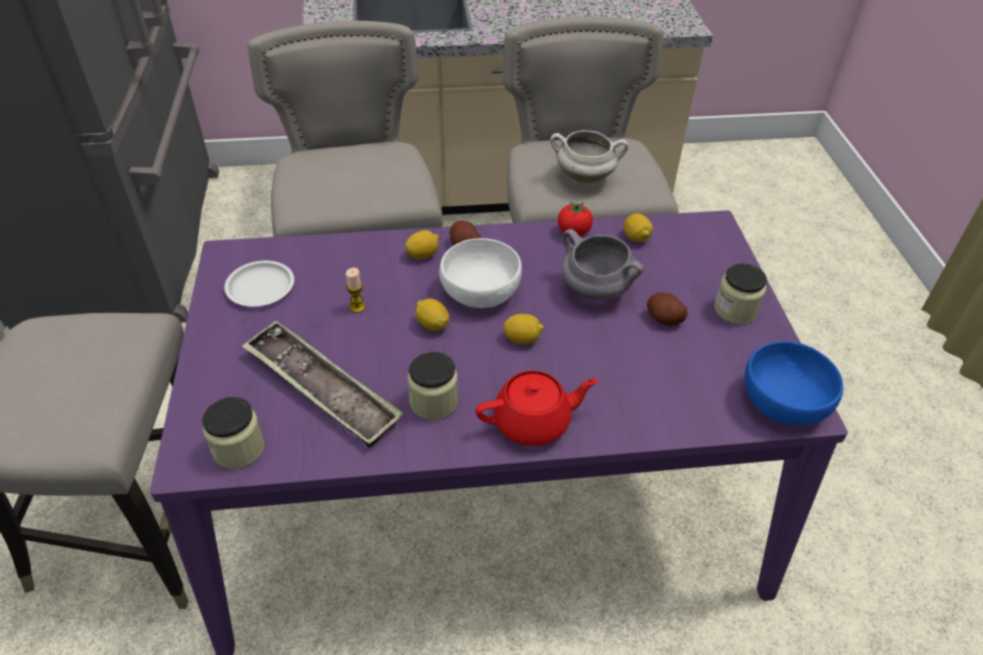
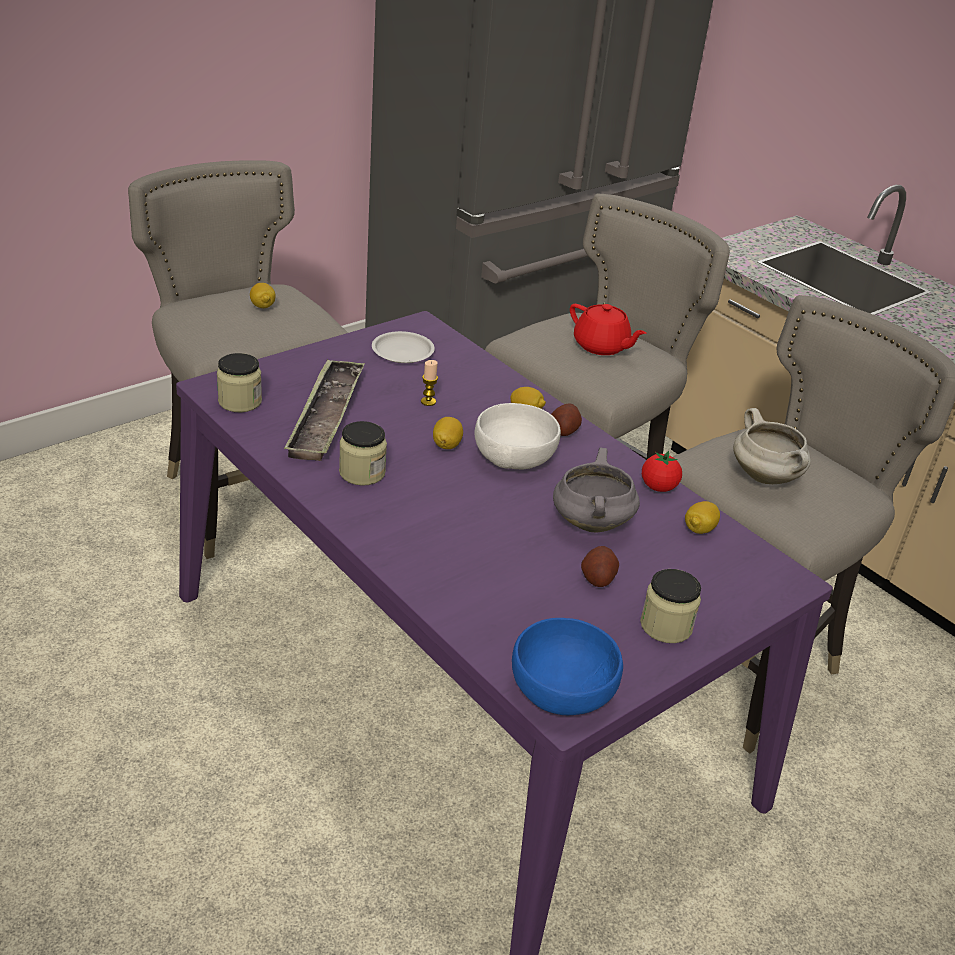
camera: 55 degrees right, 10 degrees down
(522, 339) = (479, 497): lemon -> lemon (262, 306)
(533, 422) = (386, 532): red teapot -> red teapot (601, 346)

